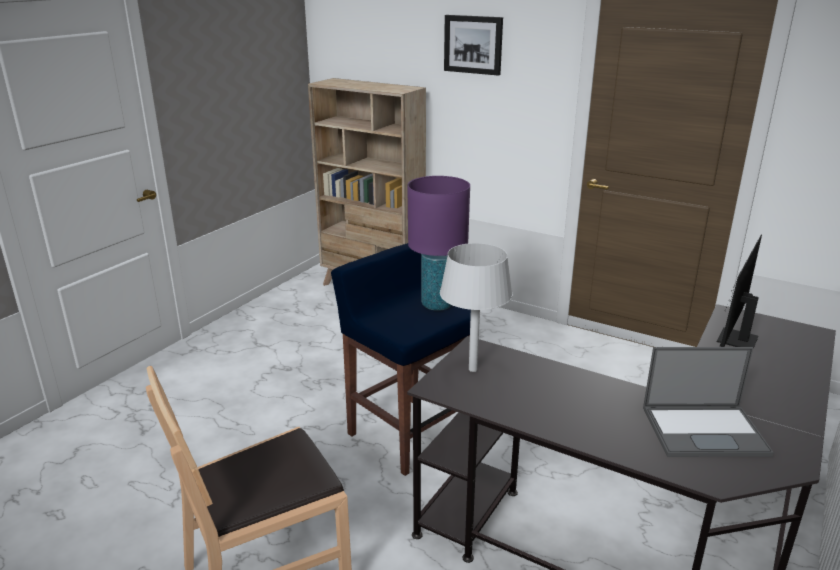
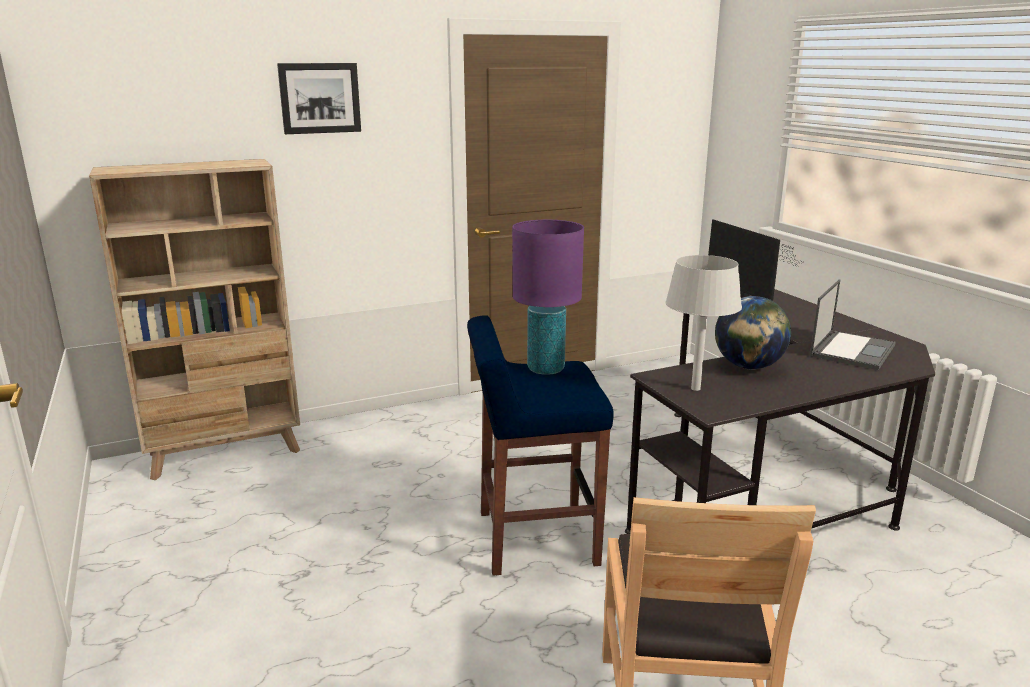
camera: 55 degrees left, 5 degrees down
(560, 382) = (748, 367): none -> globe

